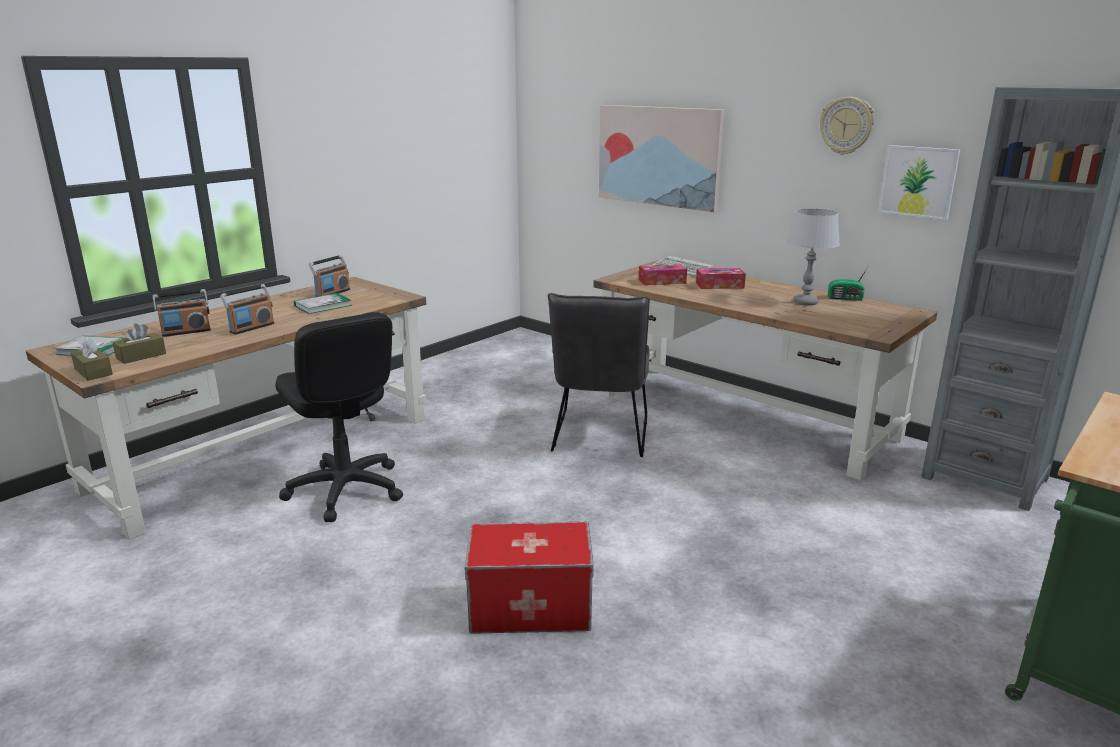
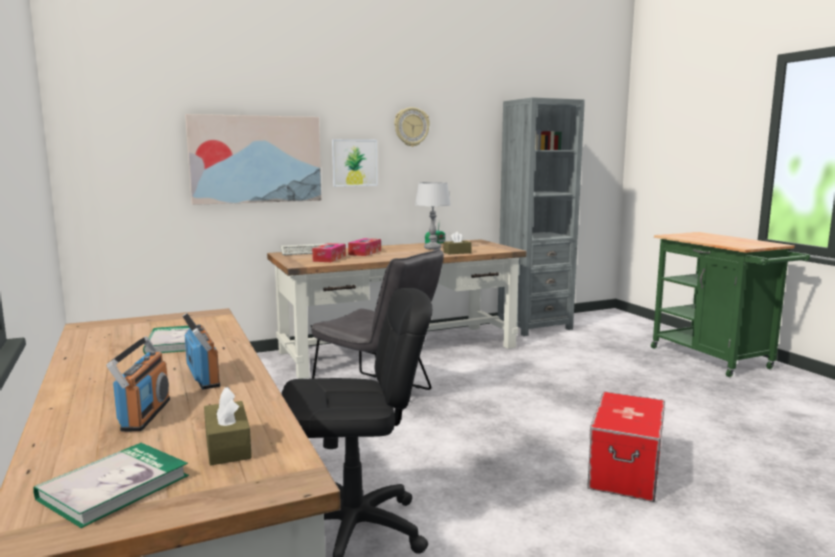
camera: 65 degrees left, 10 degrees down
(93, 372) = (263, 482): brown tissue box -> brown tissue box (457, 252)
(332, 293) = (123, 336): radio -> none
(918, 181) = (458, 160): picture -> picture (354, 162)

